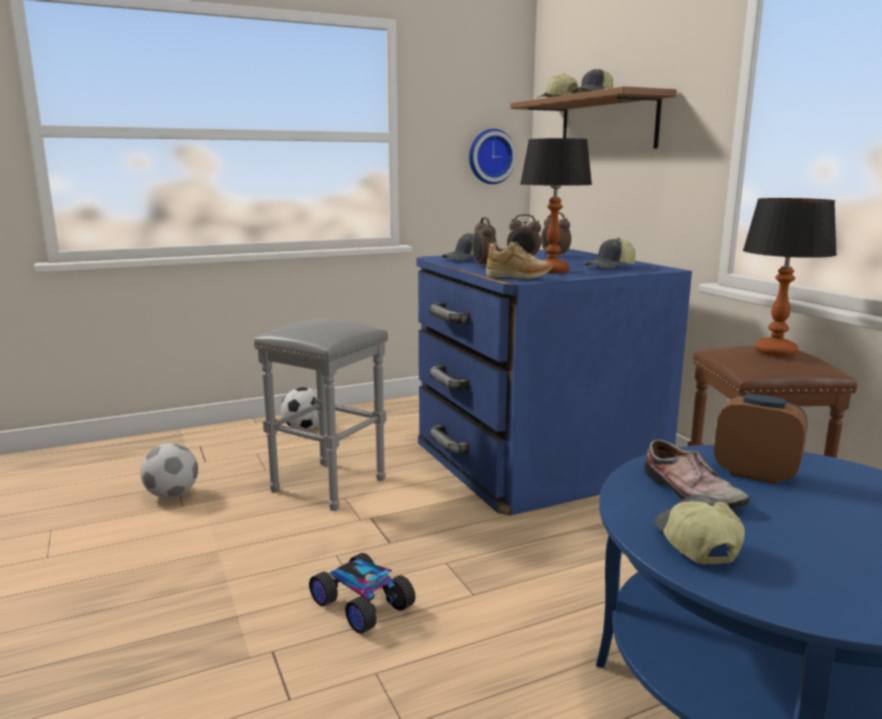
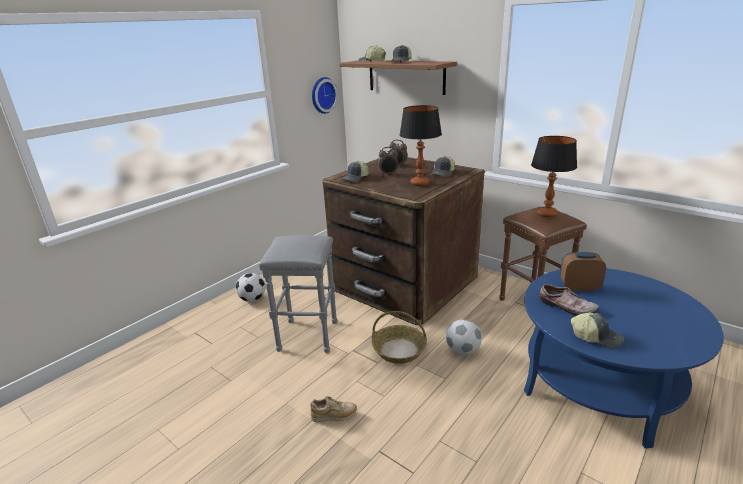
camera: 25 degrees left, 10 degrees up
(172, 495) = (215, 375): football -> football (462, 351)
(363, 604) = (398, 405): toy car -> none
(439, 537) = (399, 350): none -> basket
(483, 266) = (376, 185): alarm clock -> none
(518, 278) = (414, 195): beige shoe -> beige shoe (334, 417)
(533, 459) = (403, 283): blue dresser -> brown dresser
(694, 543) = (596, 337): cap -> cap turned 150 degrees clockwise

